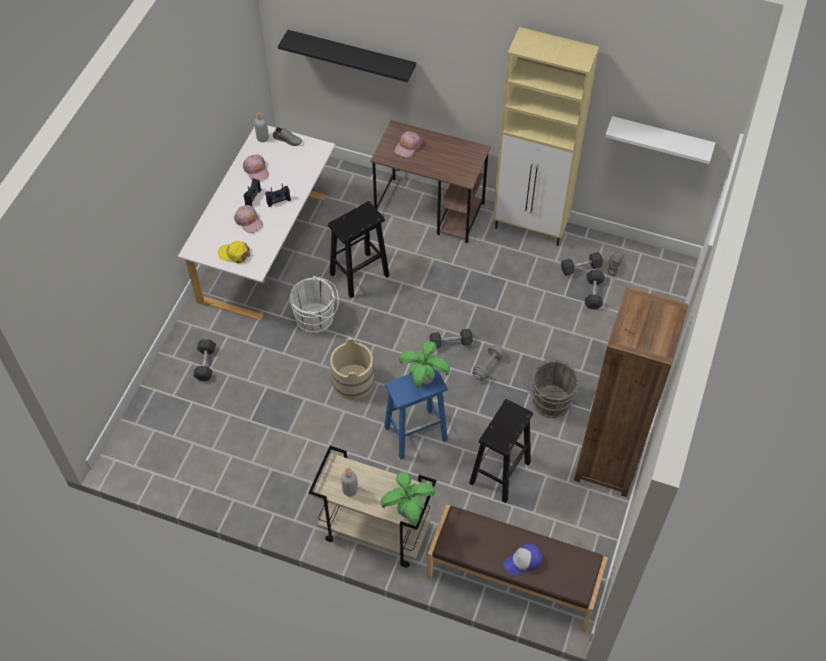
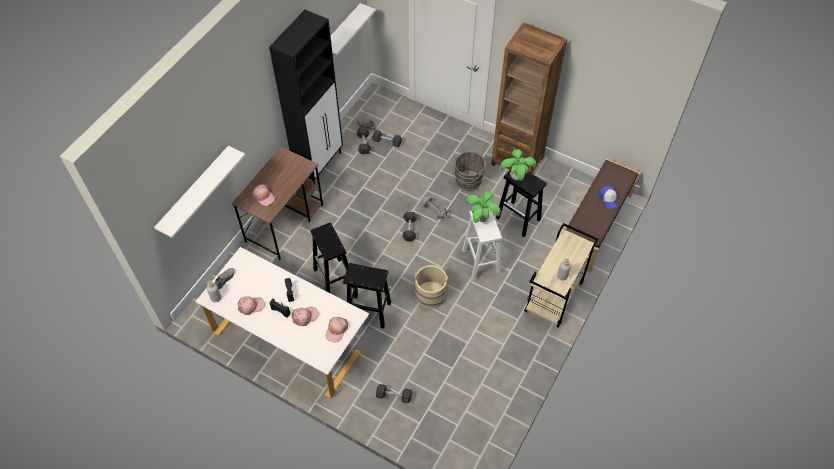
camera: 80 degrees left, 0 degrees up
(234, 253) = (336, 330): yellow cap -> pink cap
(317, 318) = (368, 311): white bucket -> black stool
(351, 56) = (195, 192): black shelf -> white shelf
(408, 511) = (581, 245): potted plant -> potted plant (516, 177)
(416, 433) = (480, 261): blue stool -> white stool
(531, 227) = (320, 164): beige cabinet -> black cabinet

